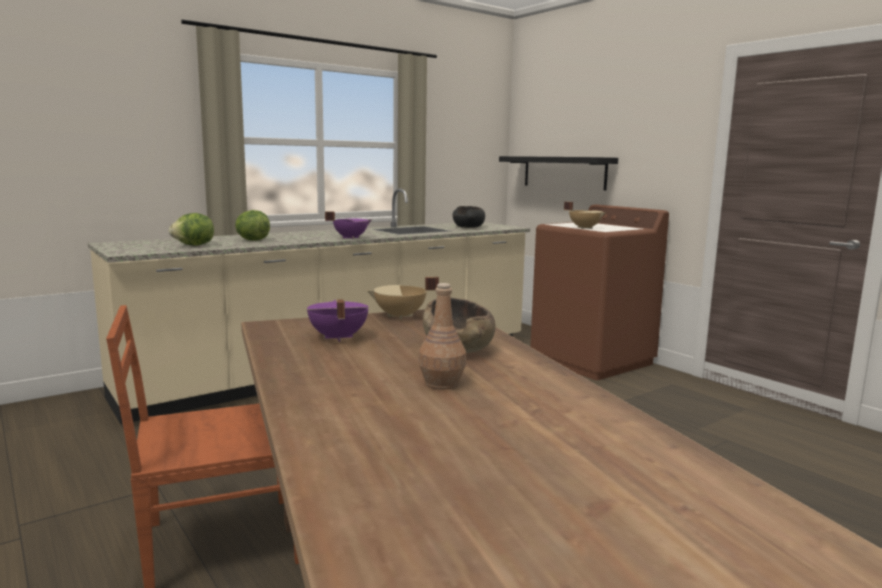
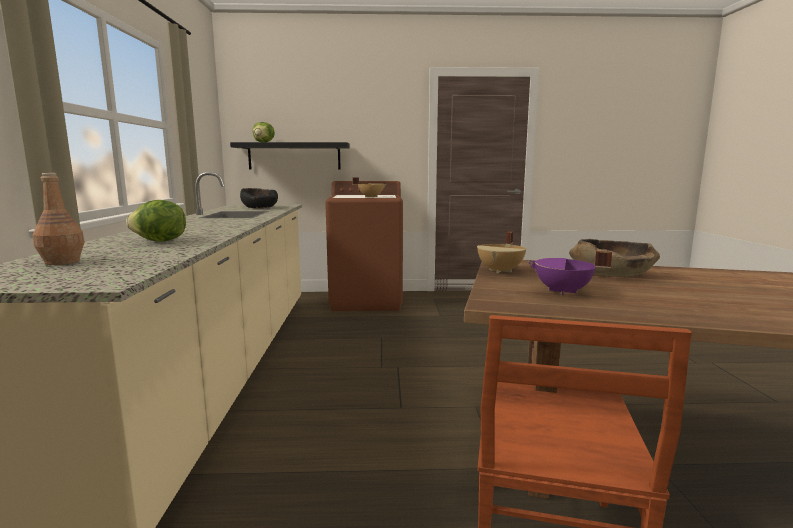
camera: 55 degrees left, 0 degrees up
(194, 245) = (135, 257): lettuce -> lettuce (264, 142)
(350, 238) = (238, 225): purple cooking pot -> none
(441, 384) = (711, 289): brown bottle -> brown bottle (62, 262)

